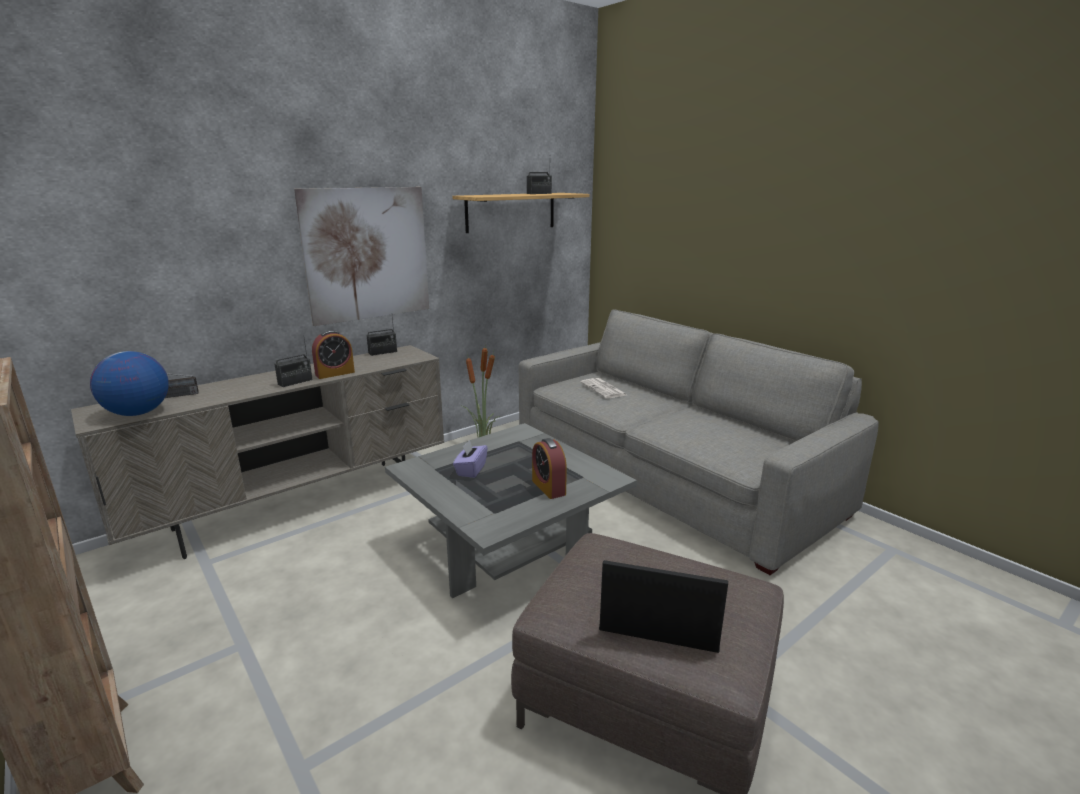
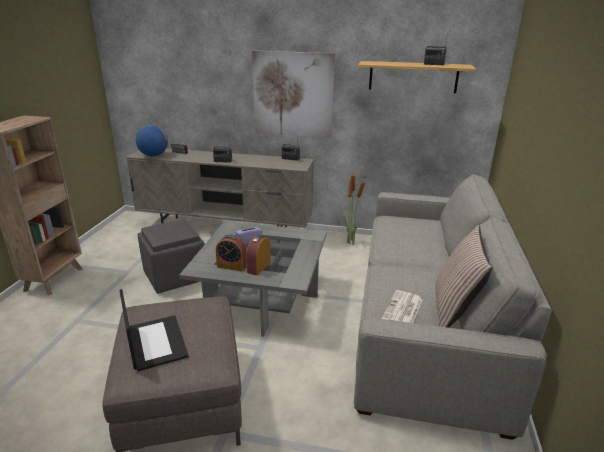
camera: 50 degrees right, 5 degrees up
(335, 373) = (245, 162): alarm clock -> alarm clock (231, 266)
(344, 597) = (176, 276): none -> grey ottoman
(604, 389) = (412, 232): newspaper -> newspaper (402, 310)
(758, 429) = (454, 310): none -> pillow

